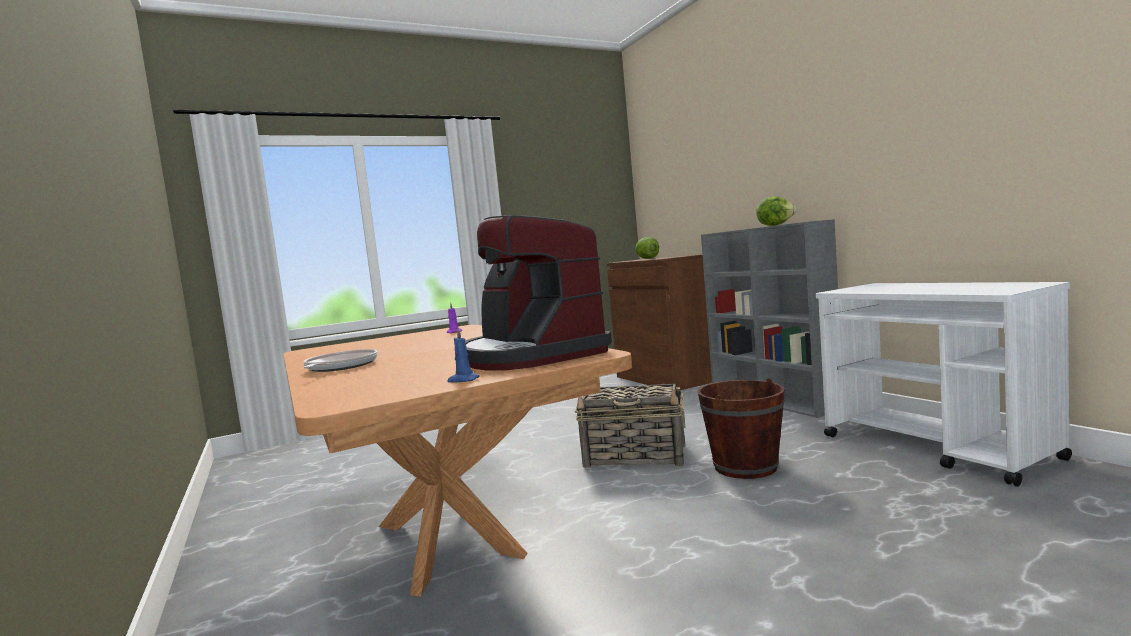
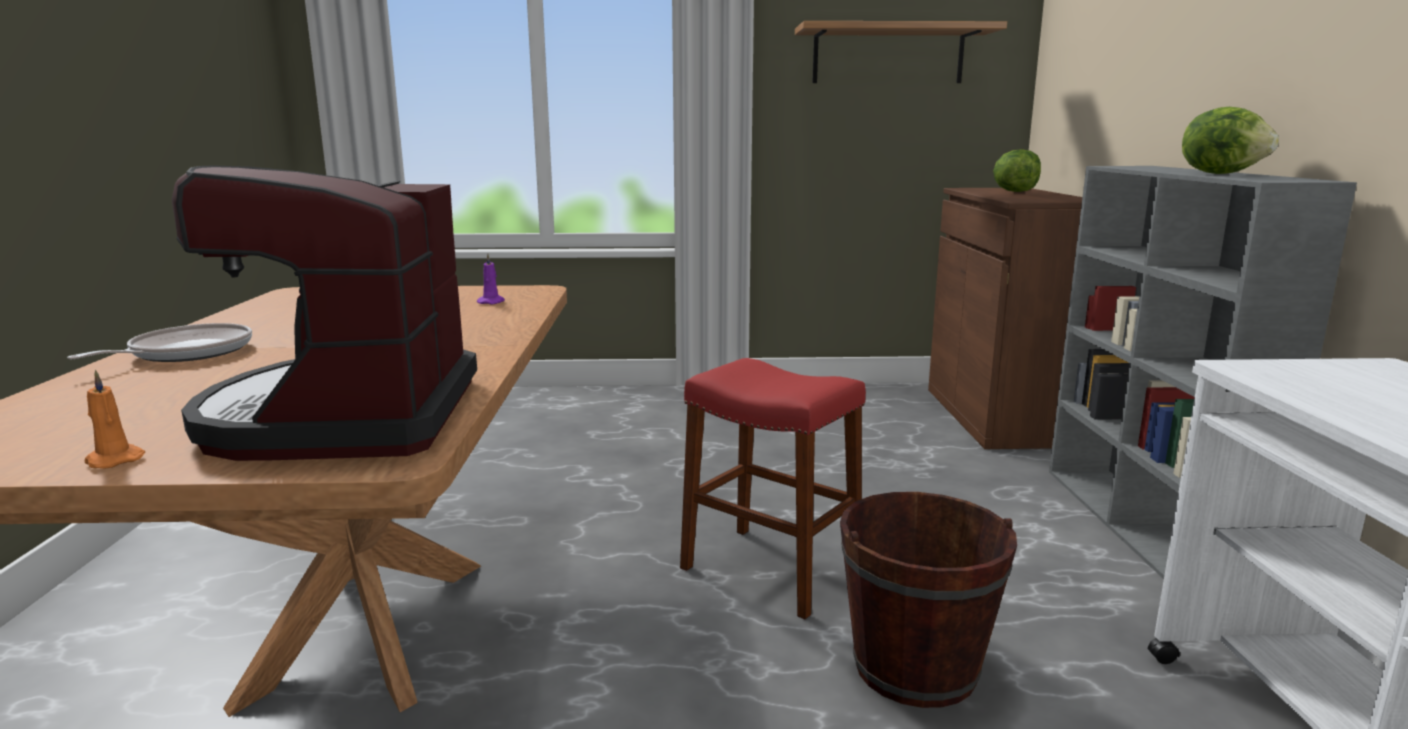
camera: 25 degrees right, 10 degrees up
(462, 380) = (113, 460): blue candle -> orange candle
(565, 196) = (888, 56): none -> shelf
(636, 456) = (770, 570): basket -> red stool

